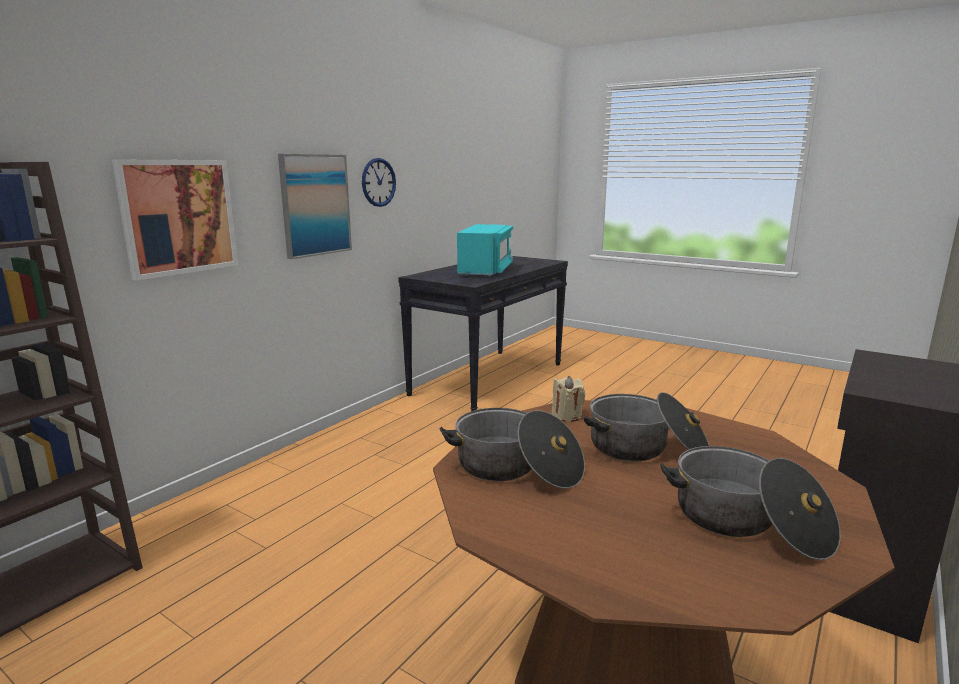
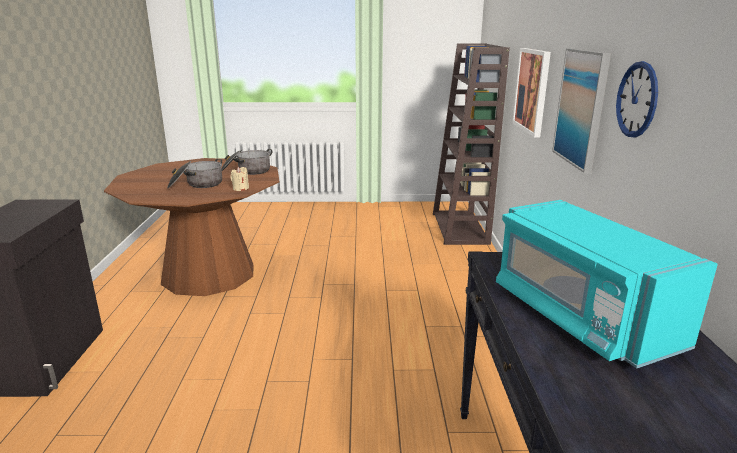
camera: 145 degrees right, 5 degrees up
(748, 523) = (159, 174): cooking pot -> none

